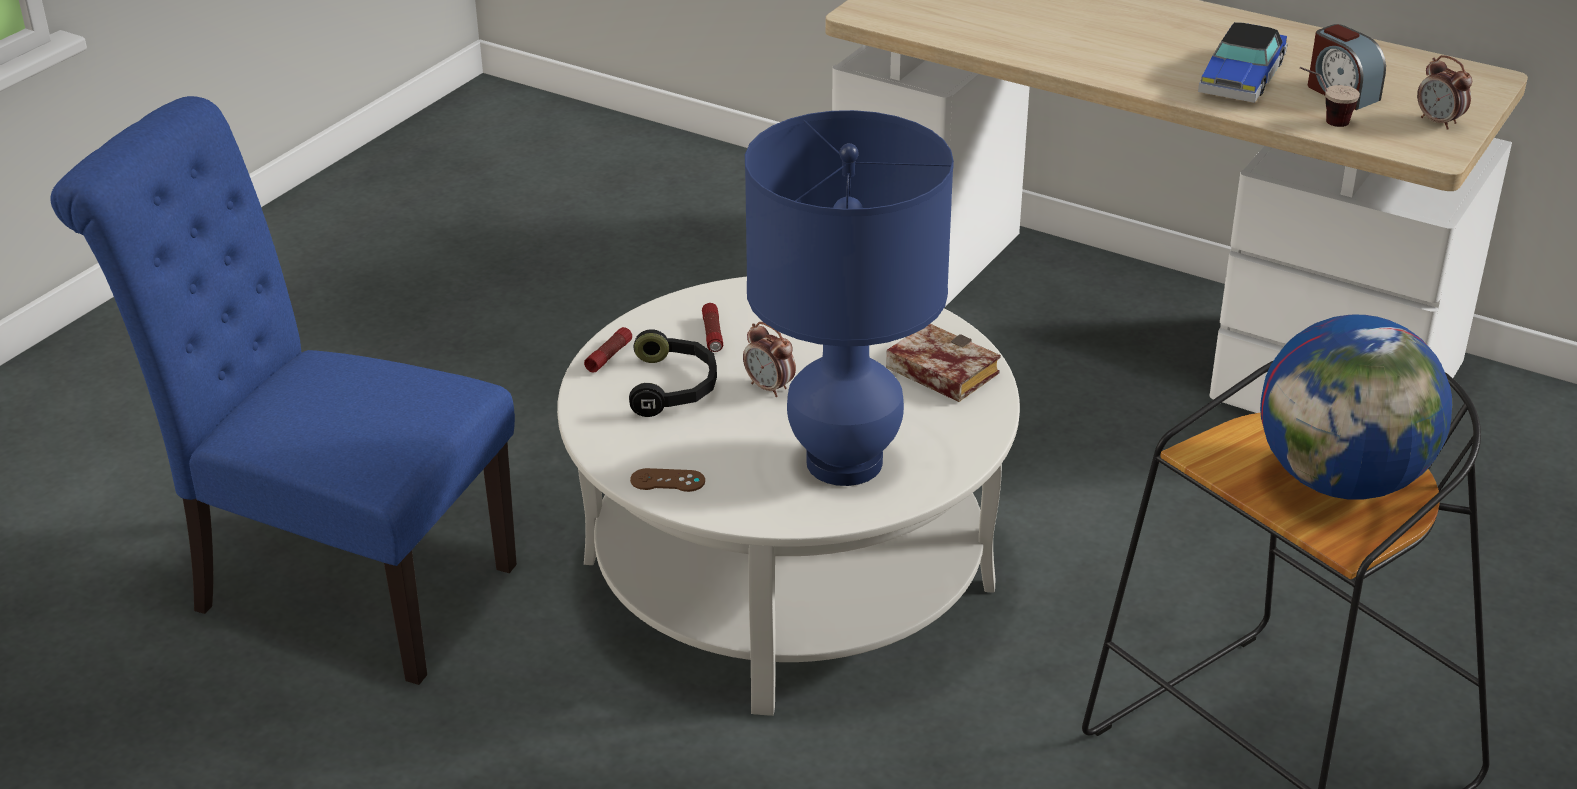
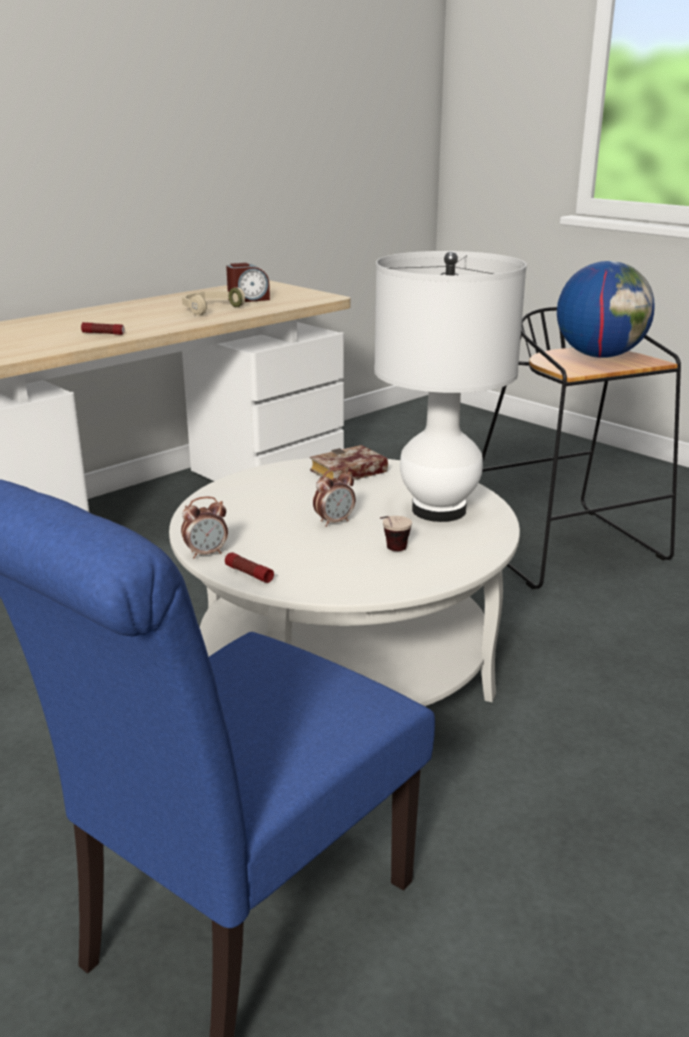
camera: 75 degrees left, 10 degrees down
(667, 481) = (437, 569): brown game controller -> none
(674, 387) = (311, 553): black headphones -> none
(712, 334) = (248, 532): flashlight -> flashlight (103, 334)
(844, 463) = (439, 510): blue table lamp -> white table lamp
(1242, 78) = (209, 309): toy car -> beige headphones
(1323, 121) = (275, 305): cup -> cup (391, 552)
(1439, 122) = (297, 292): alarm clock -> alarm clock (206, 553)

